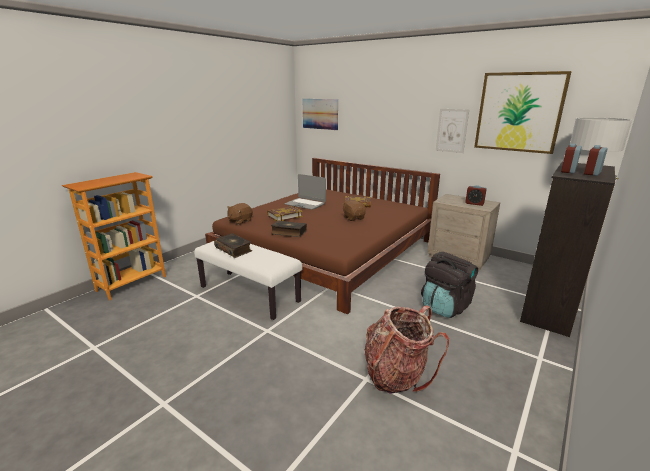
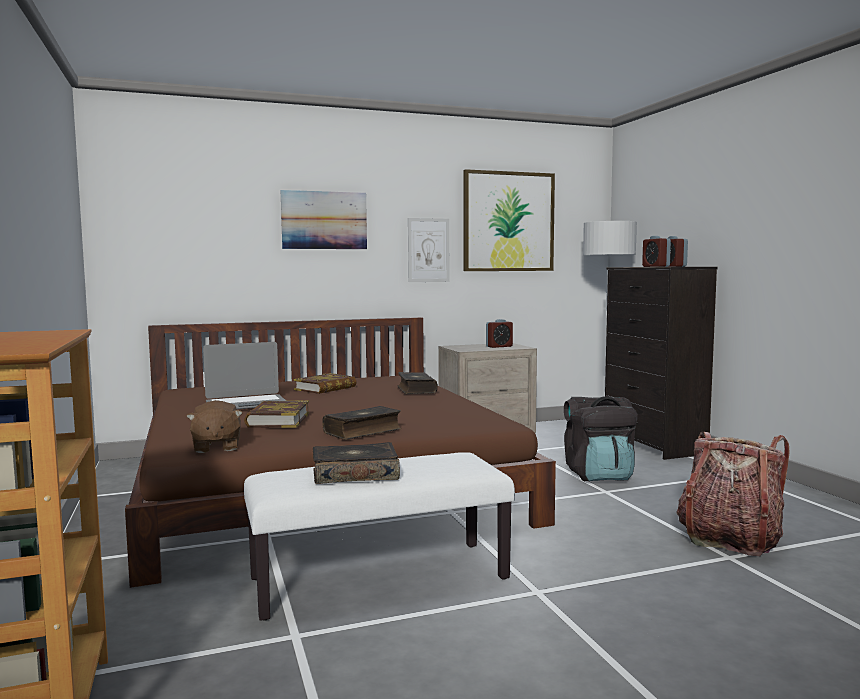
camera: 55 degrees left, 15 degrees down
(320, 114) = (160, 231): picture -> picture (324, 220)
(353, 218) = (381, 398): brown plush toy -> none
(384, 218) = (415, 390): none -> book

